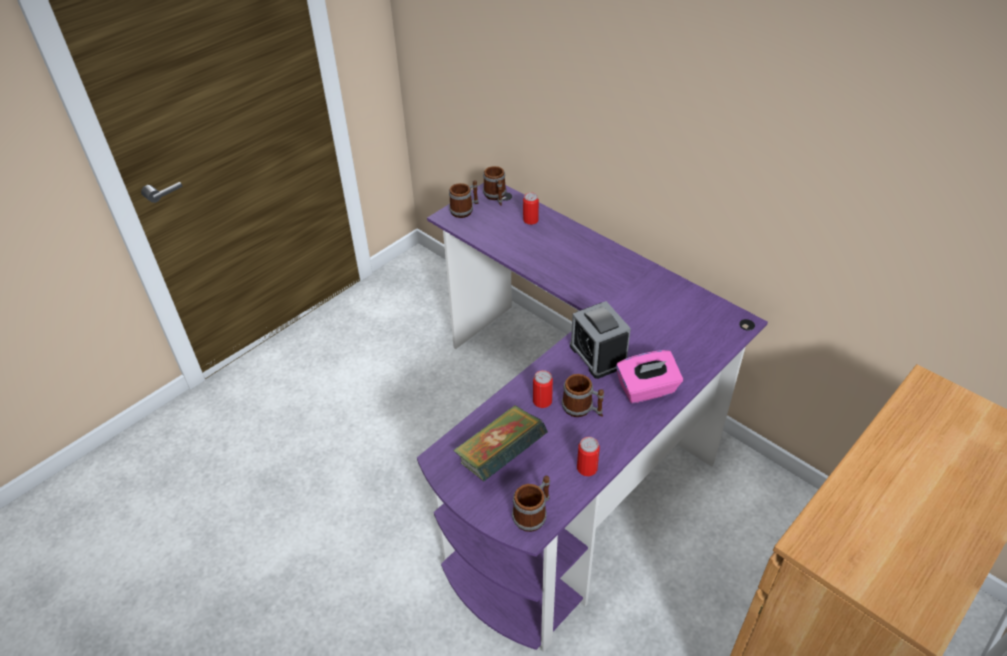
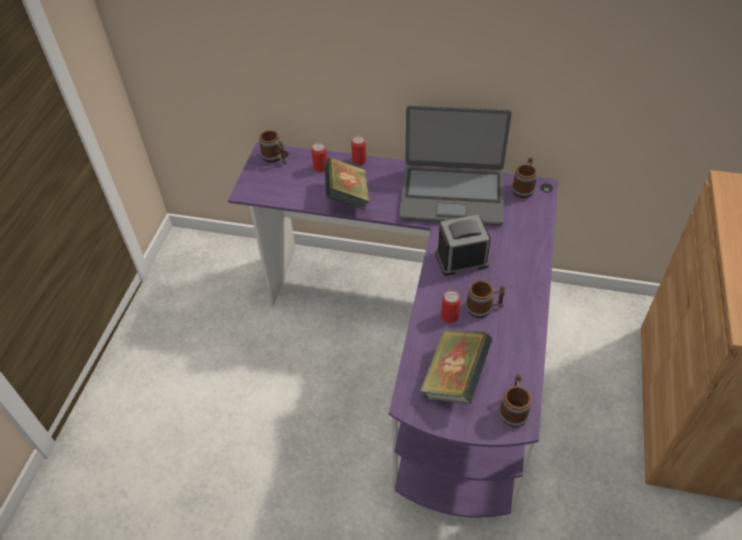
camera: 30 degrees left, 5 degrees up
(465, 210) = (257, 180): mug -> mug (523, 188)
(534, 255) = (347, 197): none -> book
(587, 468) = (523, 353): can -> can (359, 160)
(598, 355) = (461, 259): alarm clock -> alarm clock turned 135 degrees clockwise
(638, 293) = (452, 195): none -> laptop
(647, 389) = (517, 270): pink tissue box -> none

